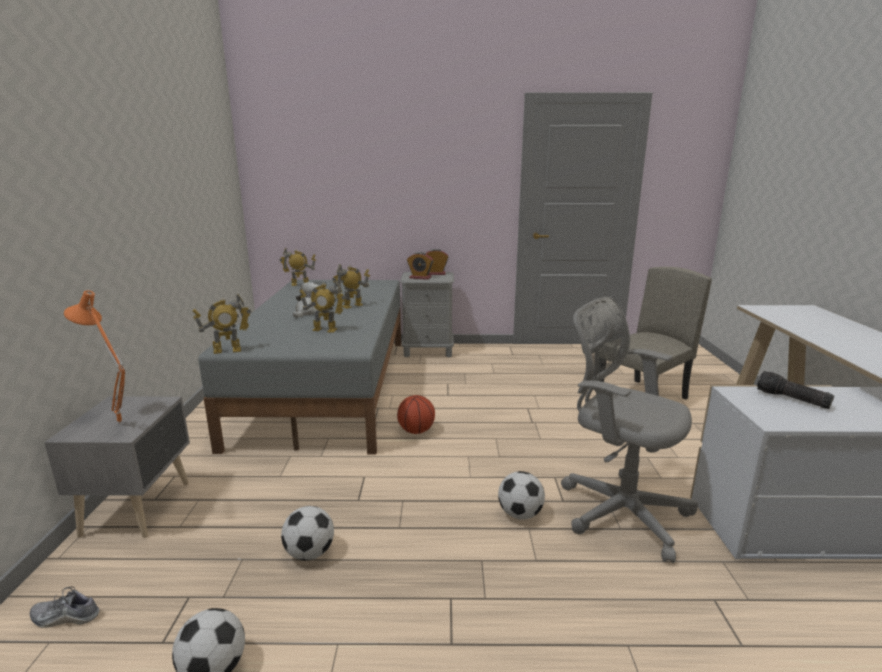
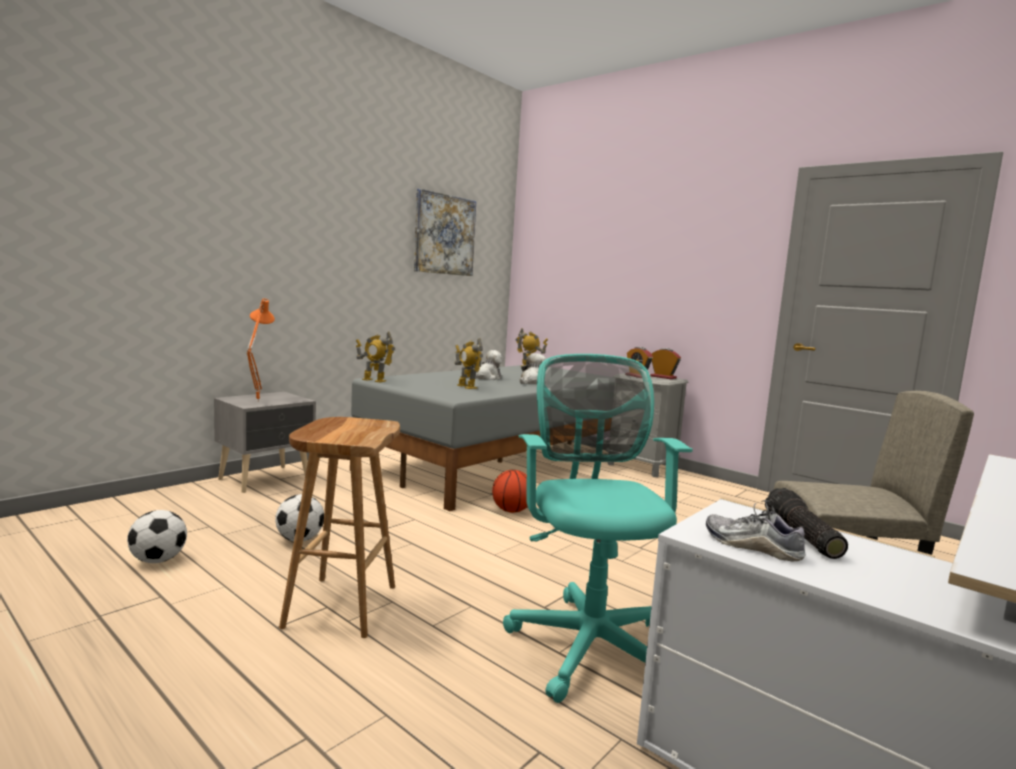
camera: 40 degrees right, 10 degrees down
(65, 617) = (155, 507): shoe -> shoe (752, 546)
(192, 156) = (444, 234): none -> picture
(352, 306) = (531, 382): toy robot -> plush toy
(456, 589) = (340, 605): none -> brown stool
(520, 514) = (484, 594): football -> none
(618, 510) = (588, 641): grey office chair -> turquoise office chair

